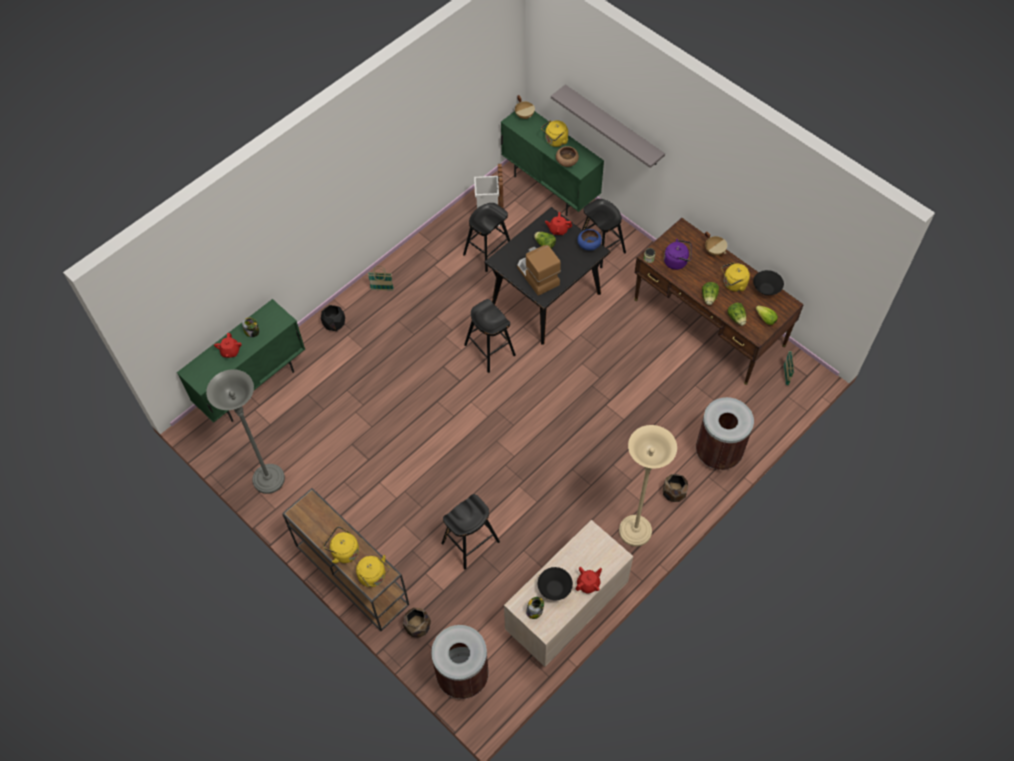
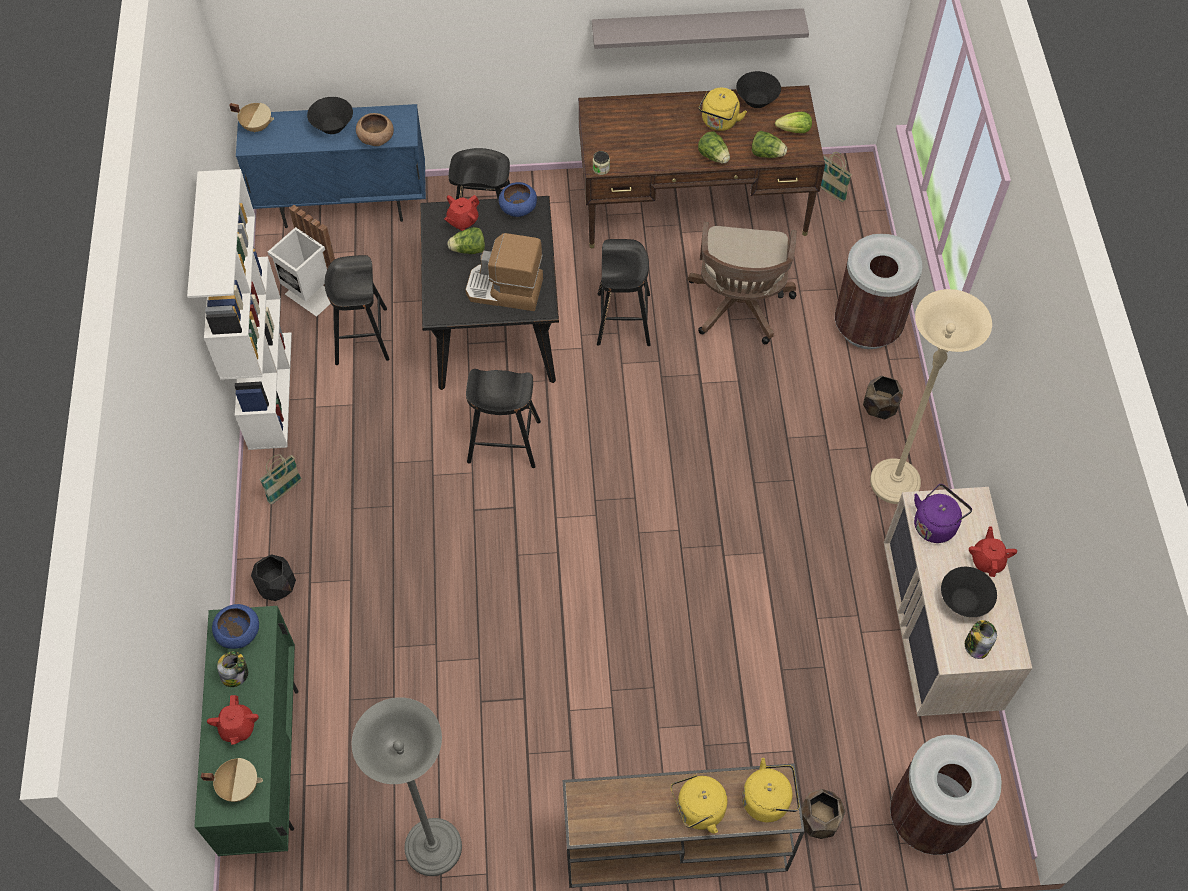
camera: 50 degrees left, 0 degrees up
(230, 351) = (237, 727): red teapot -> red teapot turned 45 degrees clockwise
(272, 317) = (239, 633): none -> blue bowl
(425, 241) = (269, 389): none -> white bookcase
(470, 542) = (753, 668): black stool -> black stool (623, 319)
(550, 188) = (345, 206): green cabinet -> blue cabinet
(555, 141) = (332, 126): yellow kettle -> black bowl
(613, 126) = (415, 40): grey shelf -> grey shelf (697, 27)
(667, 388) = (739, 308): none -> brown office chair
(677, 261) = (634, 147): purple kettle -> purple kettle (936, 524)
(714, 251) = (657, 104): beige cooking pot -> beige cooking pot (239, 785)

